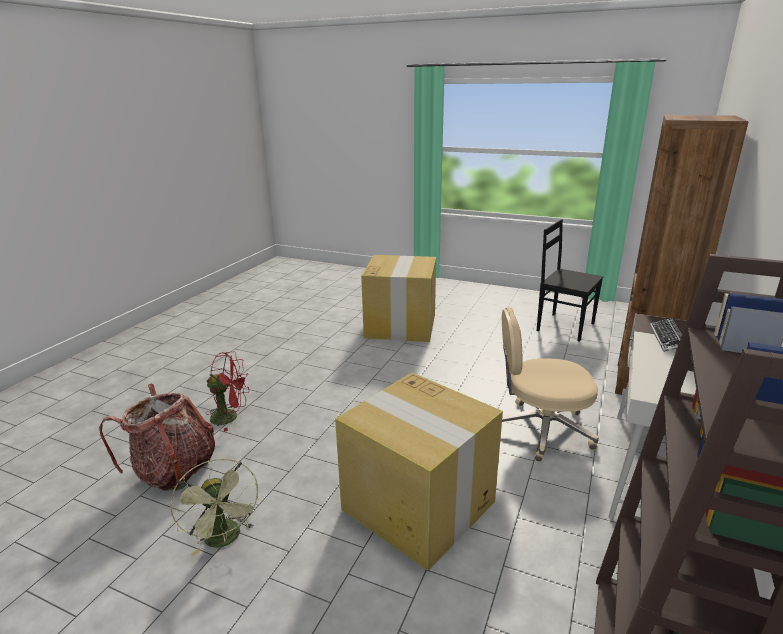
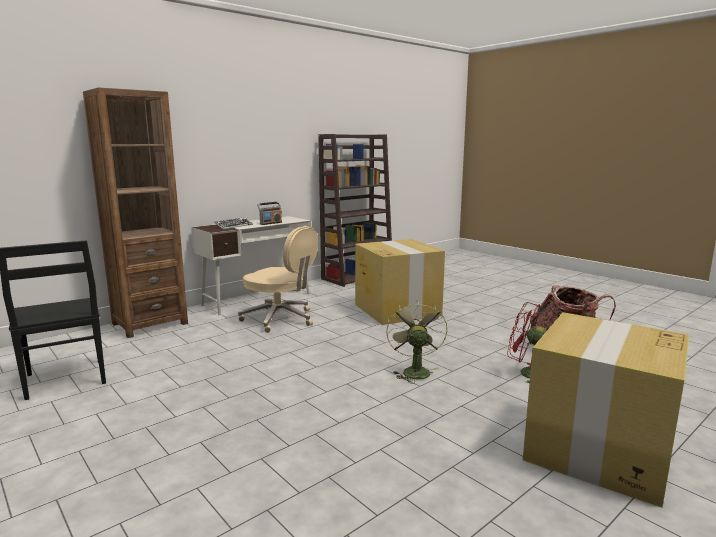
camera: 155 degrees left, 10 degrees down
(225, 540) = (511, 318): green fan -> green fan (414, 371)
(401, 325) = (247, 443): cardboard box -> cardboard box (598, 451)
(651, 362) = (270, 223): none -> radio

